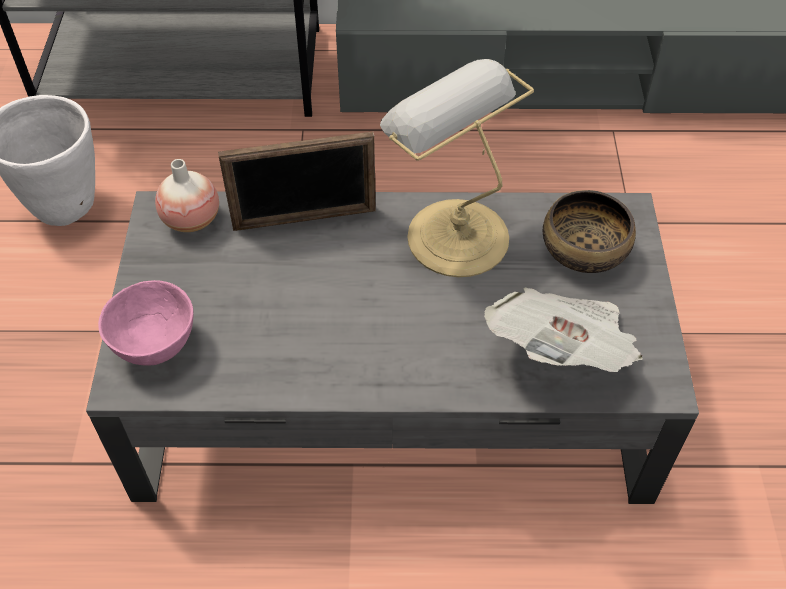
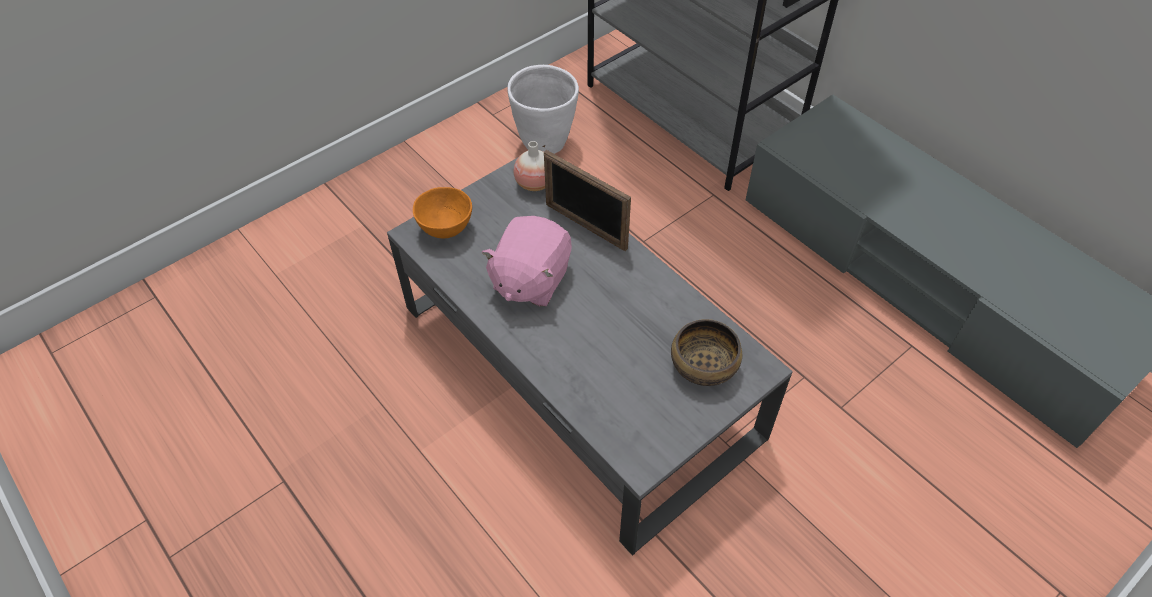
camera: 50 degrees right, 0 degrees up
(154, 346) = (445, 228): pink bowl -> orange bowl
(324, 316) = (530, 280): none -> pink plush toy
(453, 234) = (646, 296): table lamp -> none
(562, 350) = (616, 400): newspaper -> none

